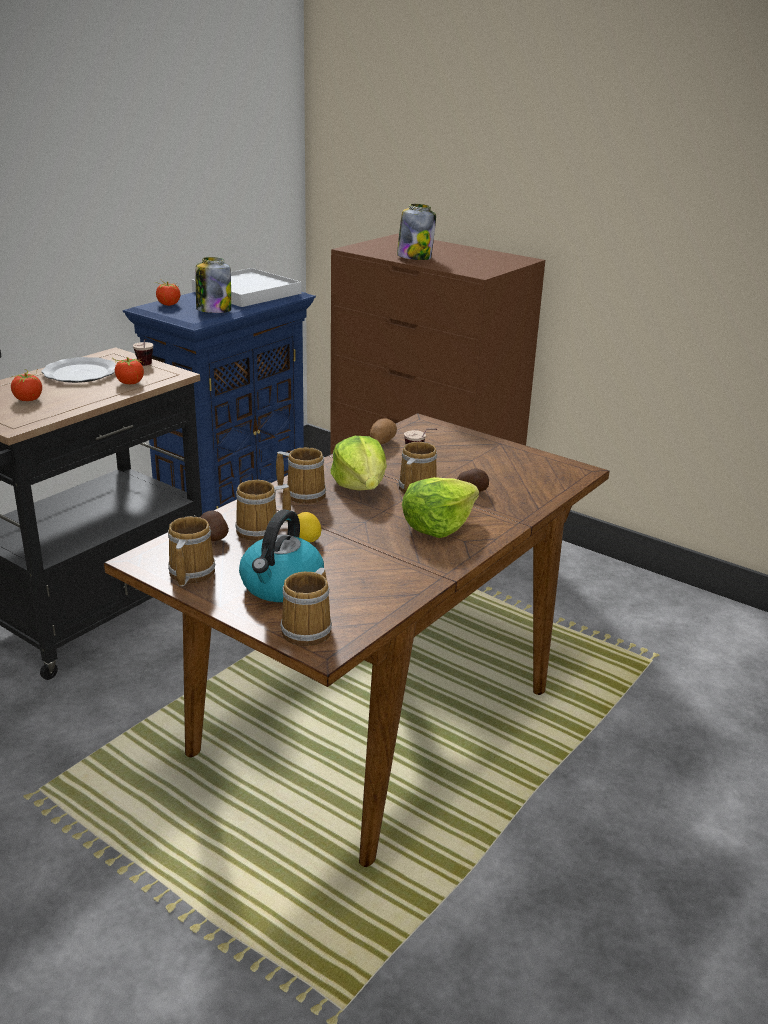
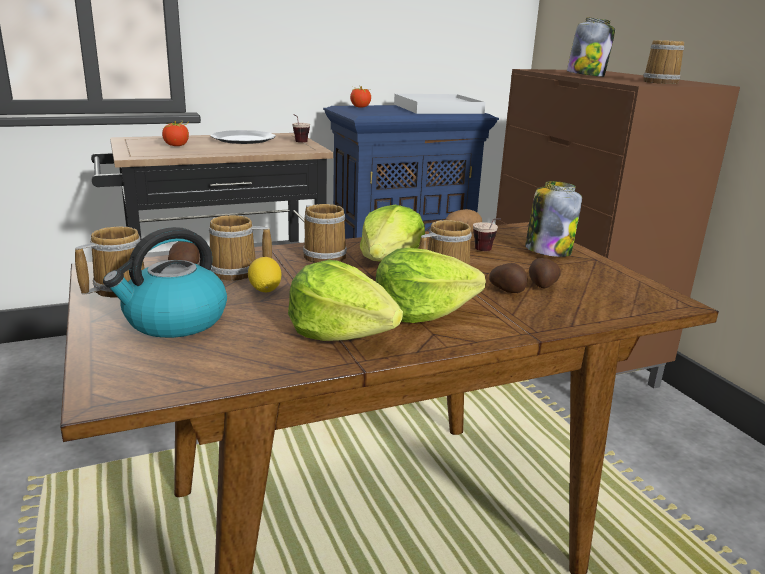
camera: 30 degrees right, 5 degrees down
(130, 383) = (267, 148): tomato -> none
(213, 310) = (389, 112): jar -> jar (547, 251)
(309, 630) = (127, 370): mug -> mug (663, 82)
(406, 558) = (341, 333): none -> lettuce
(489, 479) = (542, 285): none -> potato

